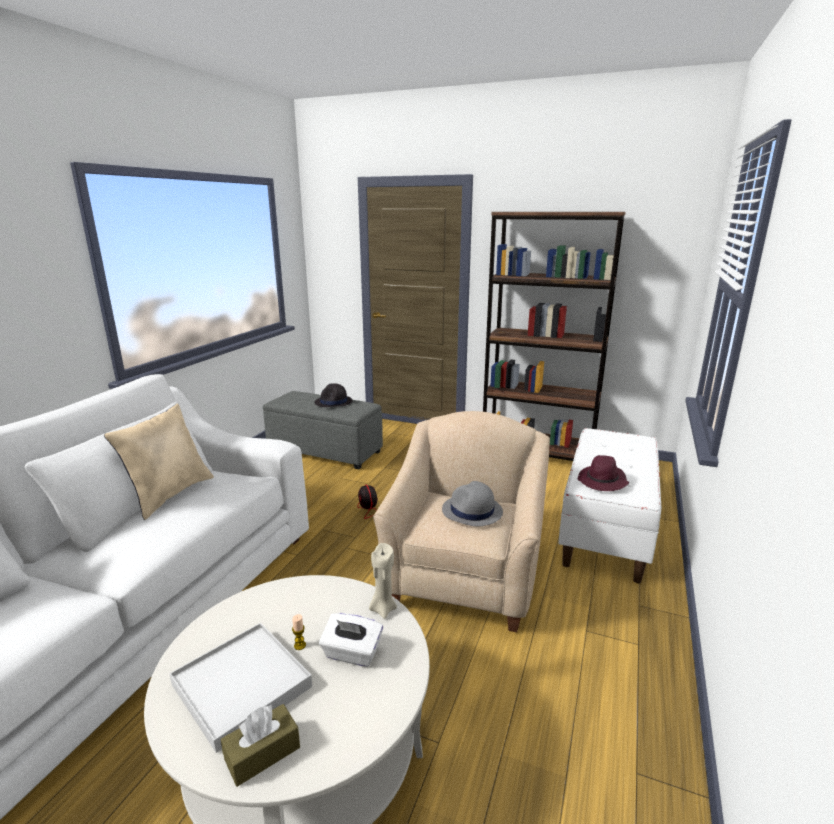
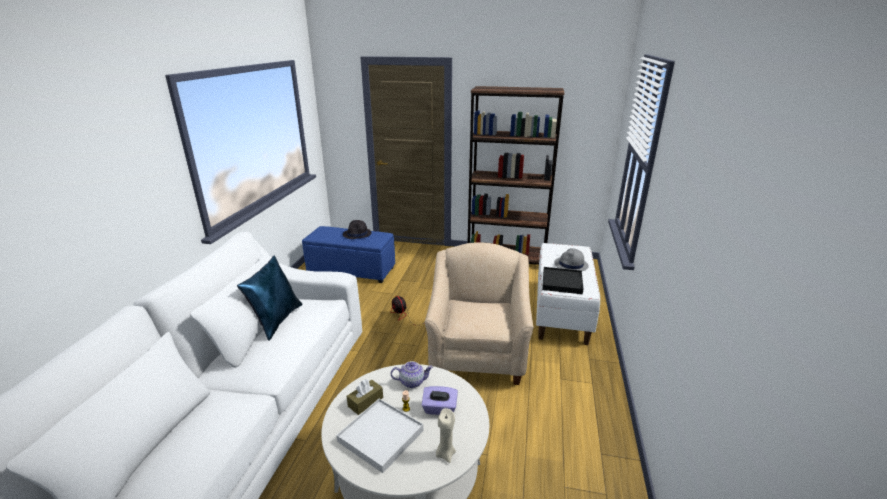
camera: 10 degrees left, 5 degrees up
(170, 494) = (277, 320): beige pillow -> blue pillow
(262, 753) = (409, 469): brown tissue box -> brown tissue box (365, 402)
(325, 451) = (352, 270): grey ottoman -> blue ottoman
(326, 603) = (412, 382): none -> teapot
(352, 653) = (439, 409): white tissue box -> purple tissue box
(383, 608) = (448, 380): beige candle -> beige candle (445, 454)
(472, 511) = (485, 311): grey hat -> grey hat (571, 265)
(602, 482) = (562, 282): purple hat -> black tray

